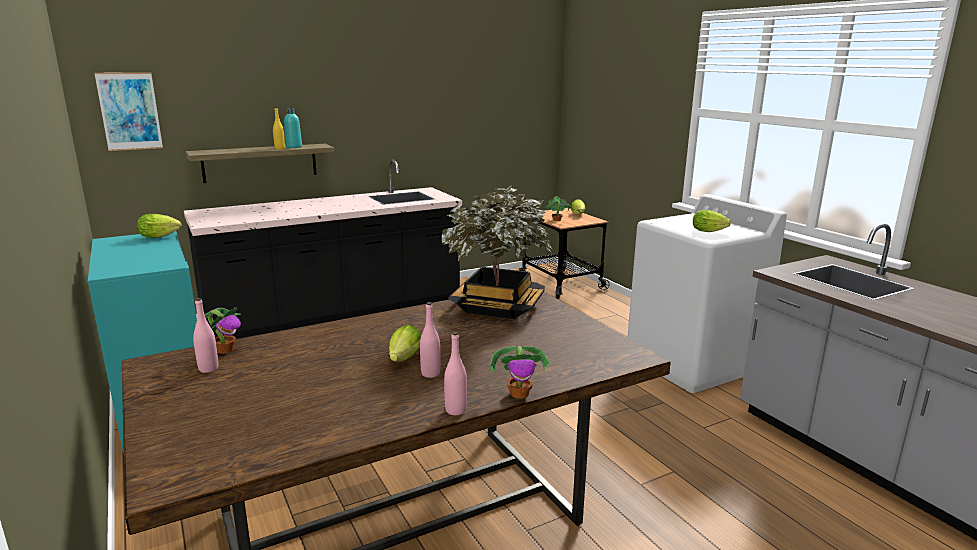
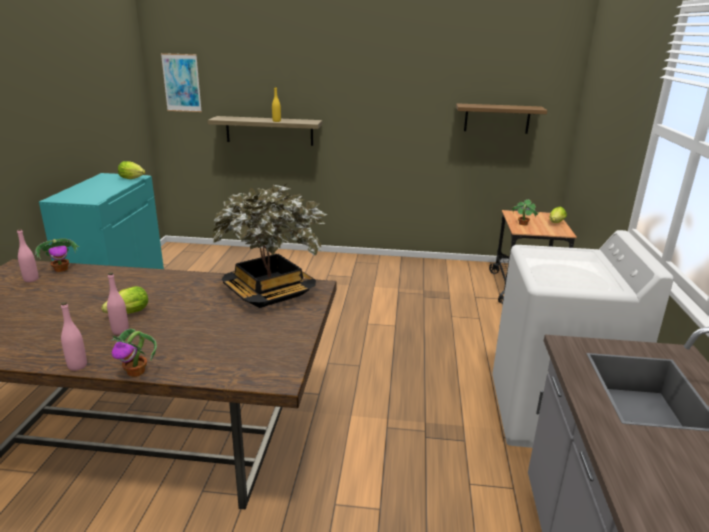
camera: 35 degrees right, 5 degrees up
(294, 147) = (290, 120): turquoise bottle -> none
(337, 314) = (307, 264): black counter -> none
(498, 125) = (497, 118): none -> shelf
(710, 232) = (564, 275): lettuce -> none

